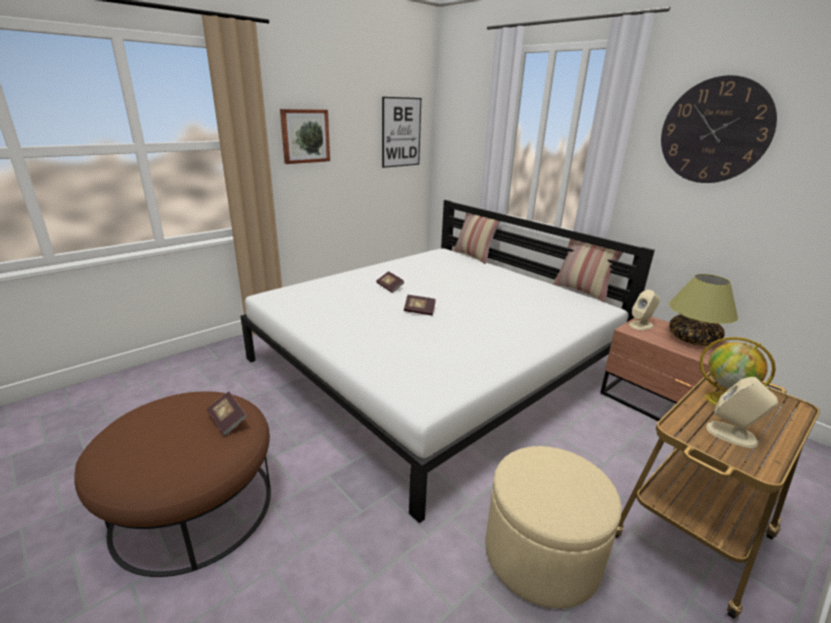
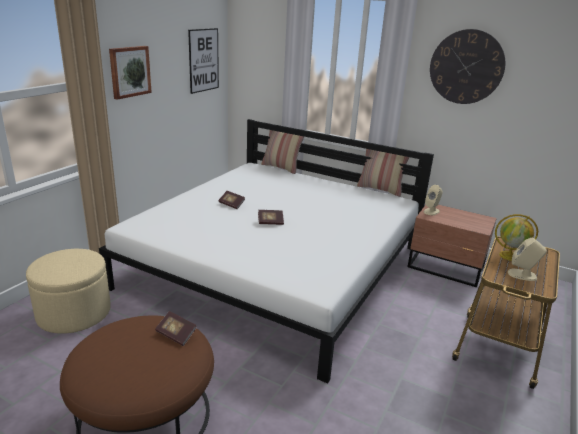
camera: 20 degrees left, 0 degrees up
(541, 554) = (416, 382): beige ottoman -> beige ottoman (74, 313)
(692, 339) = (467, 217): table lamp -> none

